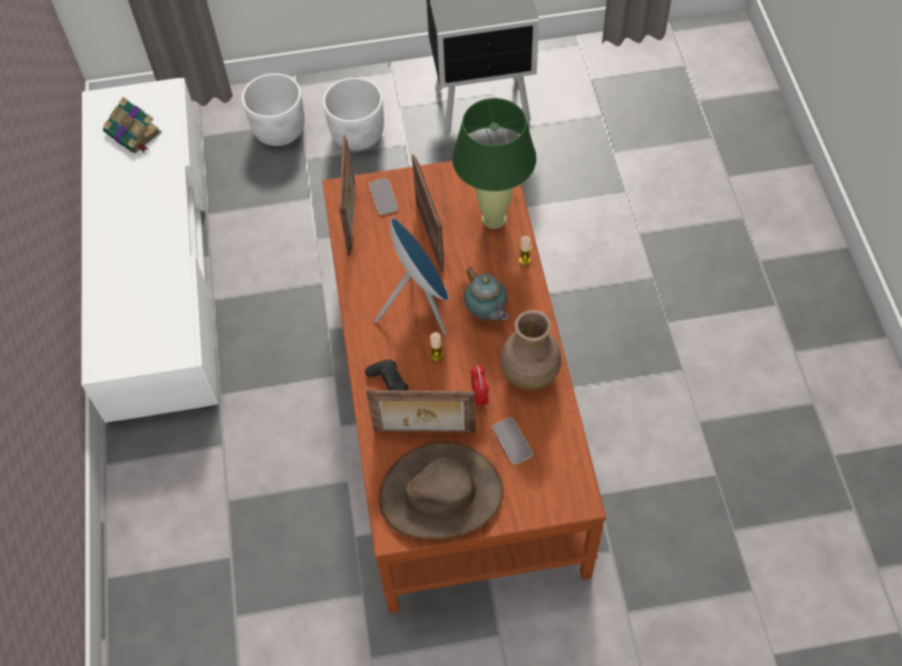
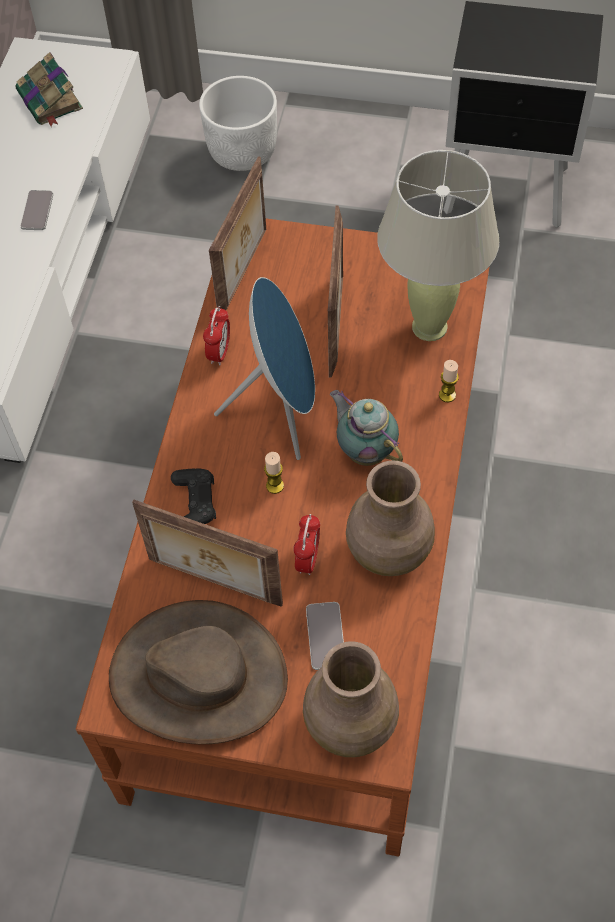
camera: 20 degrees right, 0 degrees up
(358, 134) = (335, 183): white planter -> none
(359, 278) = (219, 352): none -> alarm clock
(383, 197) = (297, 257): phone -> phone (37, 211)
(486, 314) = (365, 450): teapot -> teapot turned 150 degrees clockwise
(493, 218) = (429, 326): green table lamp -> beige table lamp
(552, 489) = (351, 723): none -> brown vase

